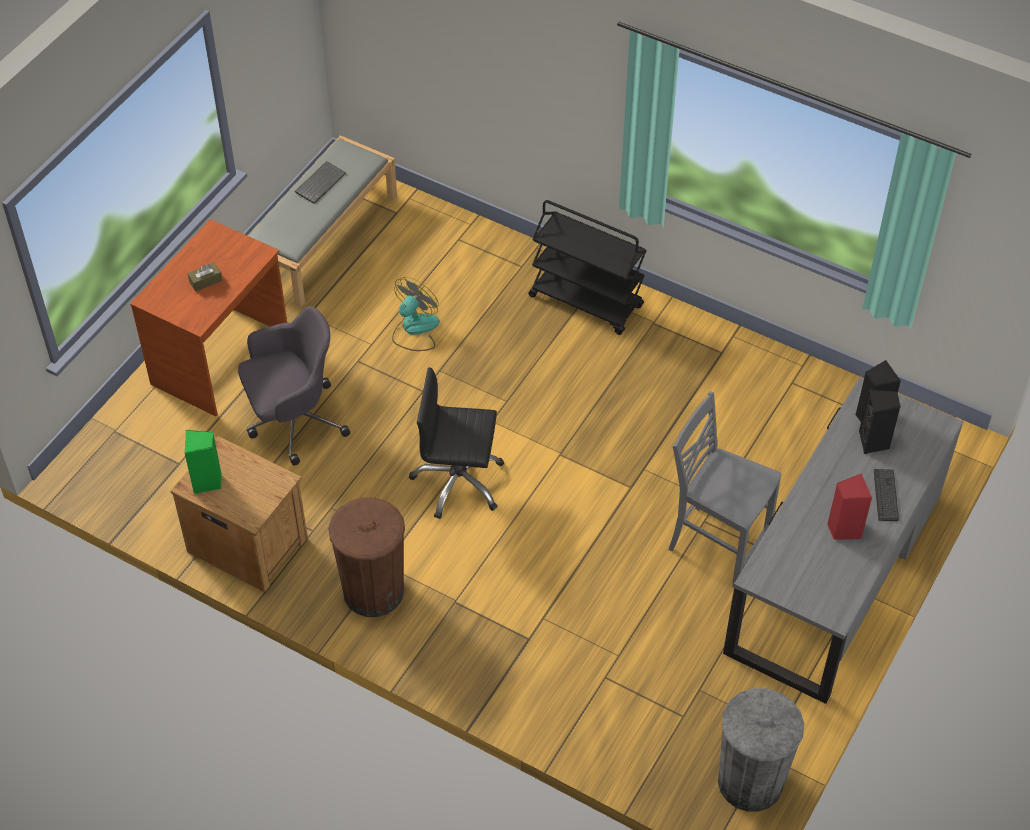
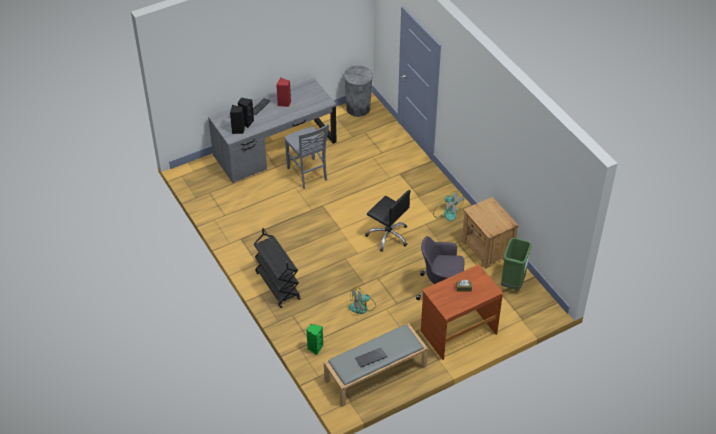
camera: 150 degrees left, 5 degrees down
(163, 493) = (512, 283): none -> green trash can
(207, 482) = (502, 222): green speaker -> green speaker (315, 348)
(373, 591) = (447, 212): brown trash can -> fan

